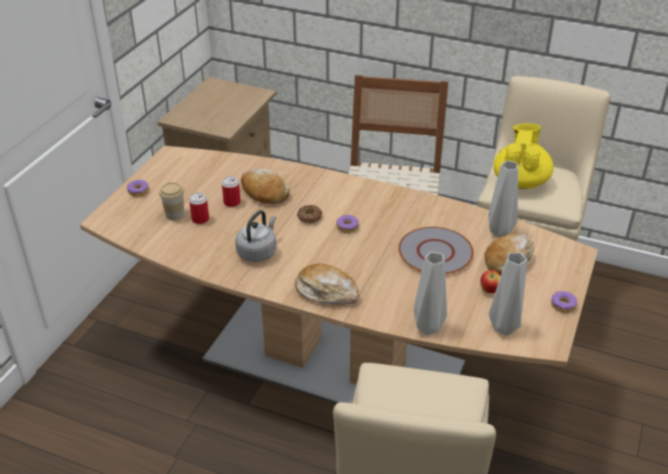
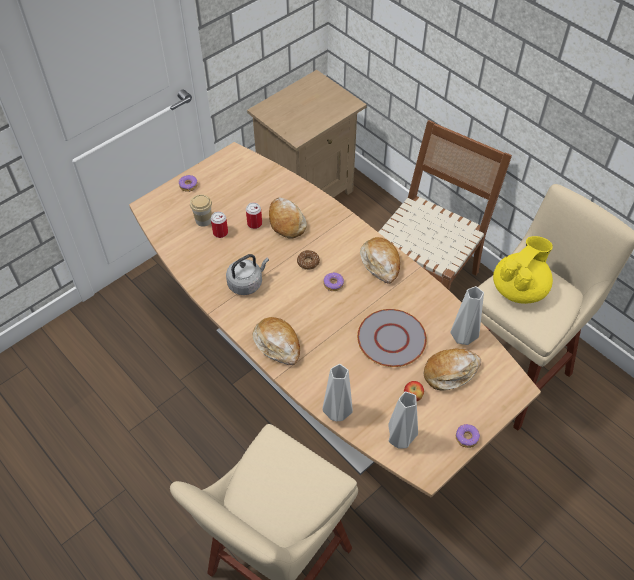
camera: 25 degrees right, 15 degrees up
(381, 198) = (381, 263): none -> bread

